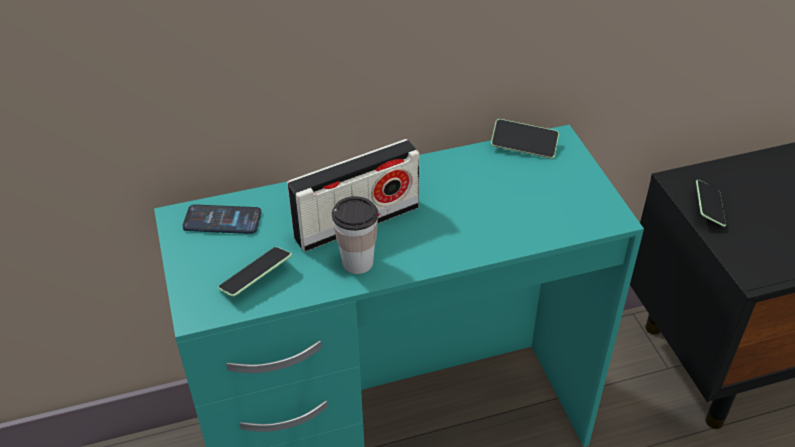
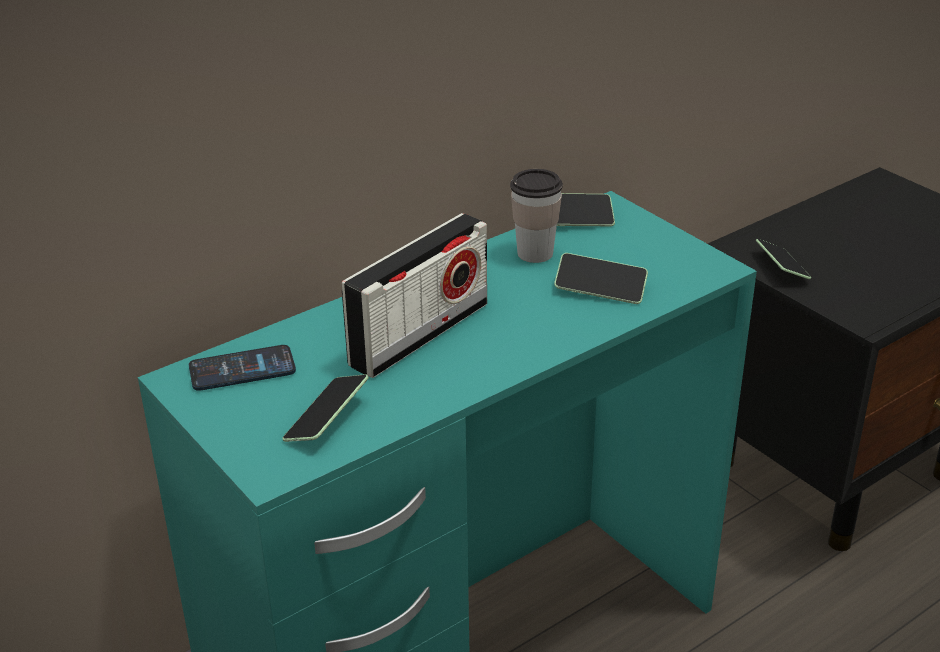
camera: 20 degrees left, 10 degrees down
(357, 262) = (446, 374): cup -> cup (535, 253)
(510, 215) = (600, 289): none -> phone

